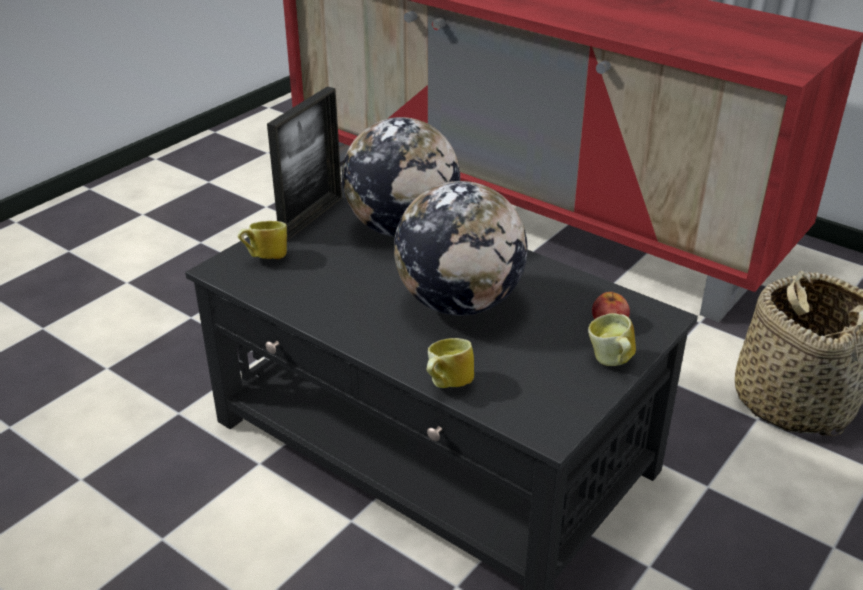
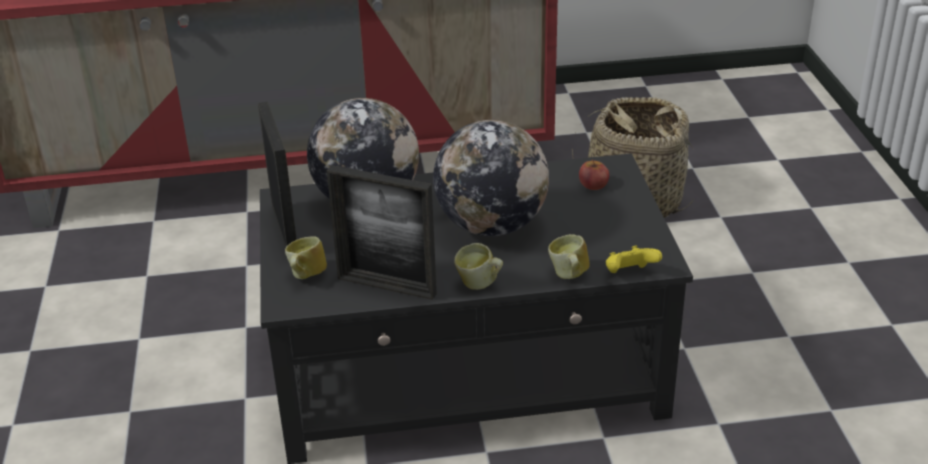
camera: 45 degrees left, 0 degrees up
(302, 299) = (386, 286): none -> picture frame
(502, 419) = (629, 274): none -> yellow game controller
(611, 362) = (631, 207): mug -> mug (480, 285)

